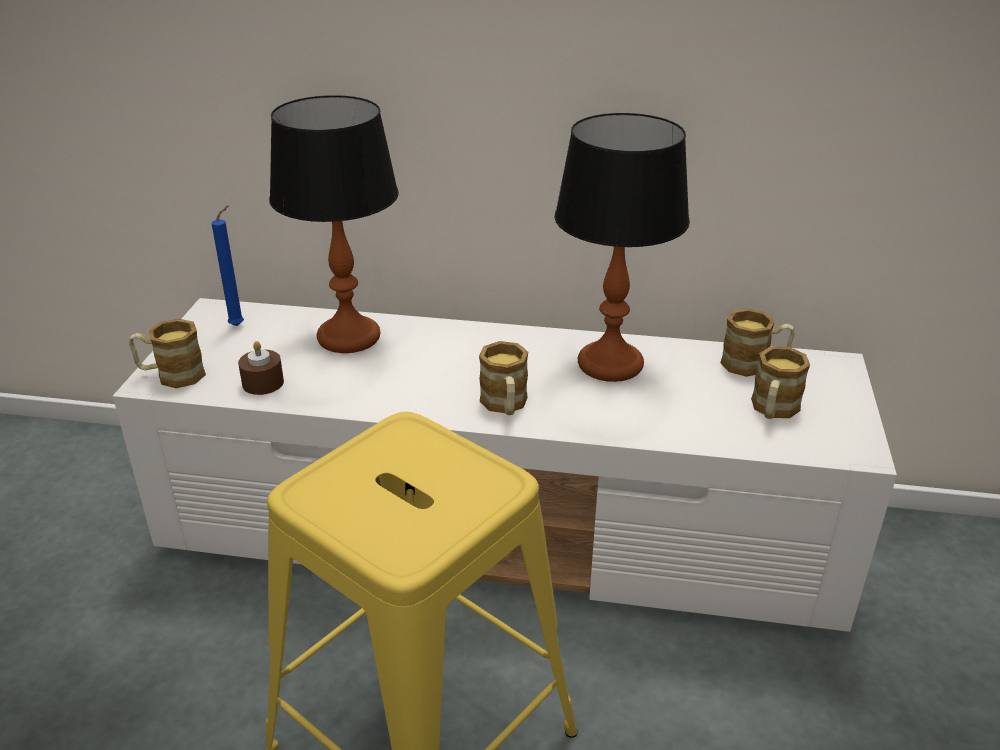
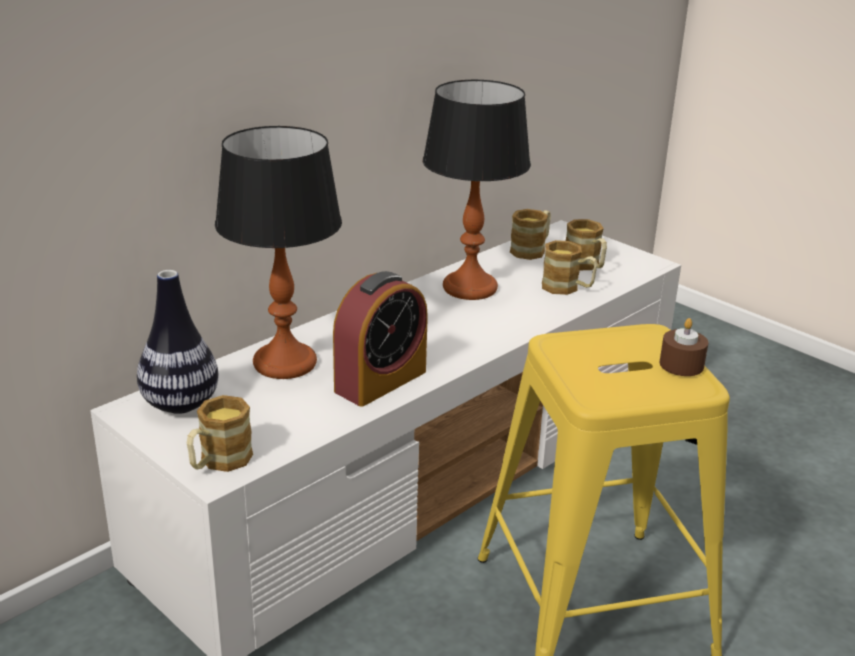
camera: 55 degrees left, 5 degrees down
(239, 325) = (181, 404): blue candle -> vase
(263, 383) = (300, 422): brown candle -> brown candle (681, 365)
(369, 391) = (380, 381): none -> alarm clock
(505, 405) = (471, 339): mug -> mug (567, 288)

